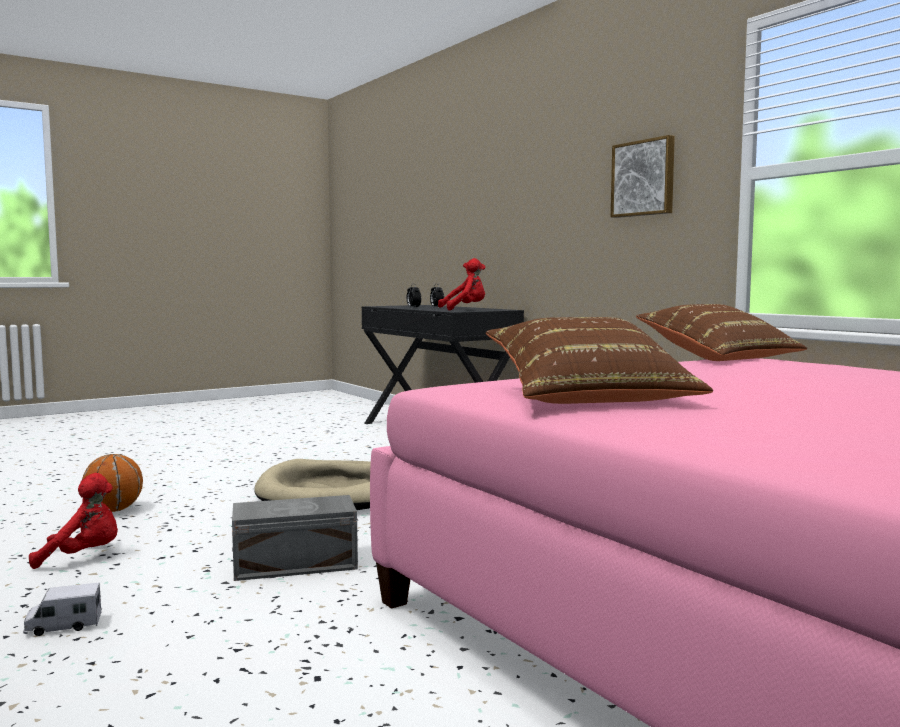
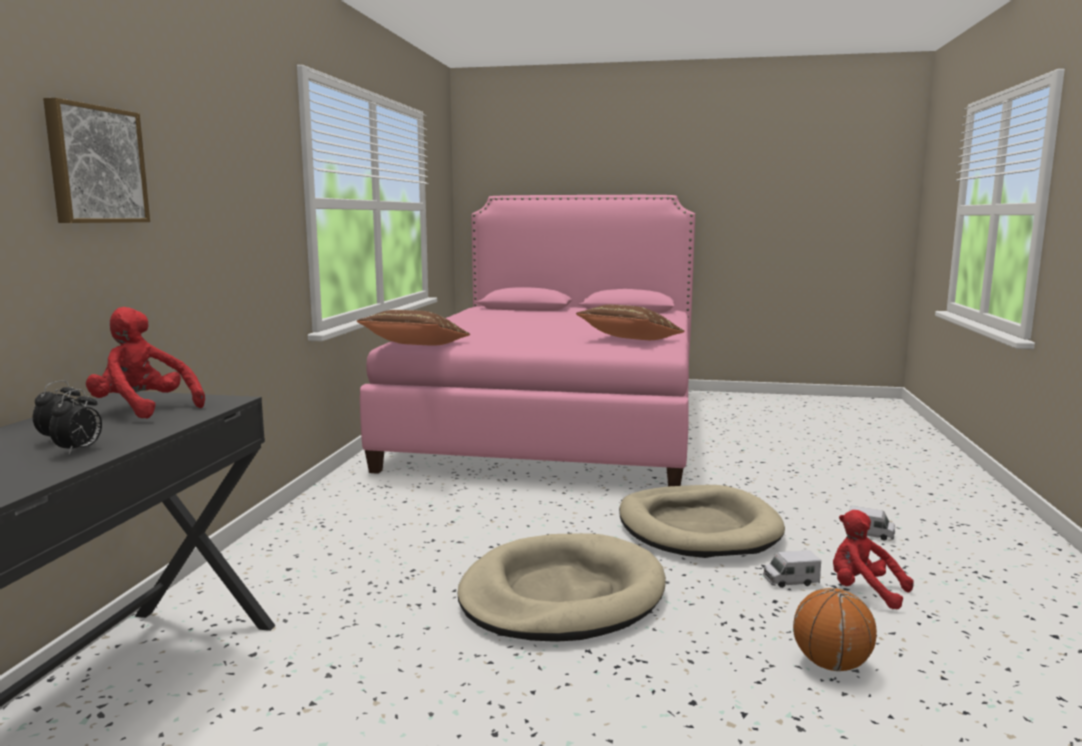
camera: 135 degrees left, 5 degrees up
(161, 546) = (790, 581): none -> toy truck
(297, 564) = (698, 528): grey storage box -> beige dog bed
(644, 178) = (247, 190): picture -> picture (95, 165)

